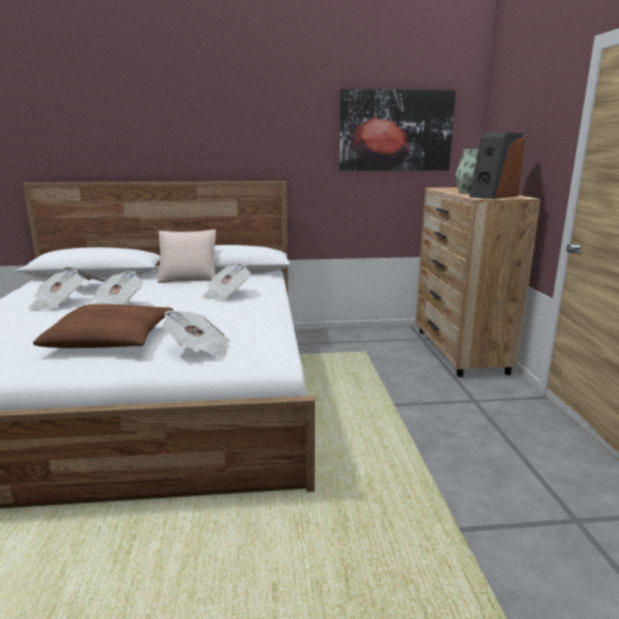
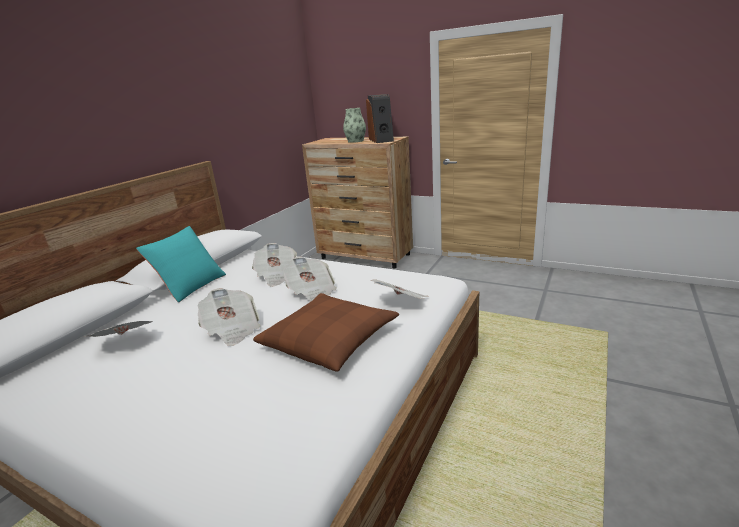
camera: 55 degrees left, 5 degrees up
(57, 303) = (156, 368): newspaper -> newspaper (311, 292)
(189, 278) = (190, 285): beige pillow -> turquoise pillow
(395, 131) = (268, 100): picture -> none

